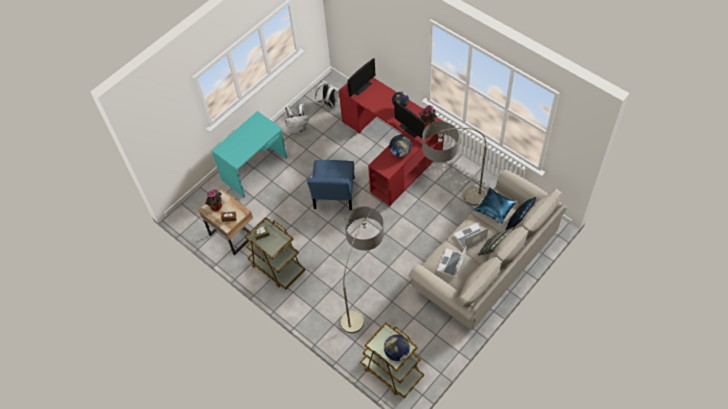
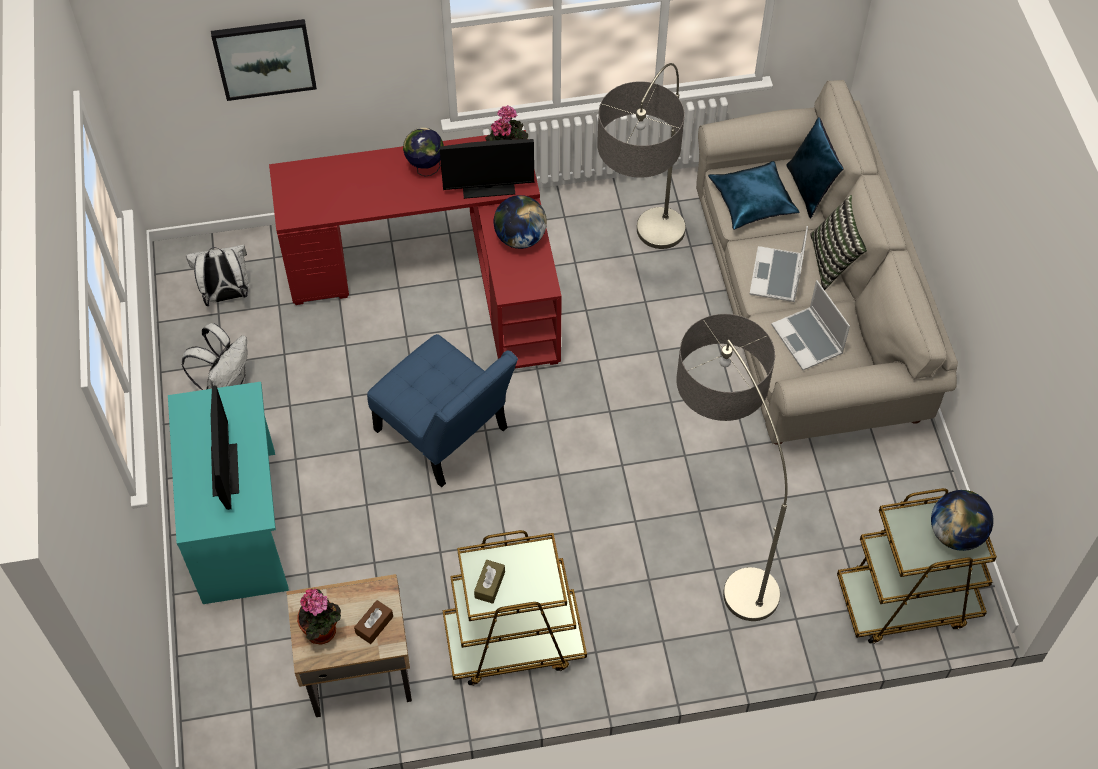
camera: 55 degrees left, 0 degrees up
(361, 87) = (310, 191): monitor -> monitor (225, 470)
(371, 32) = (264, 58): none -> picture

